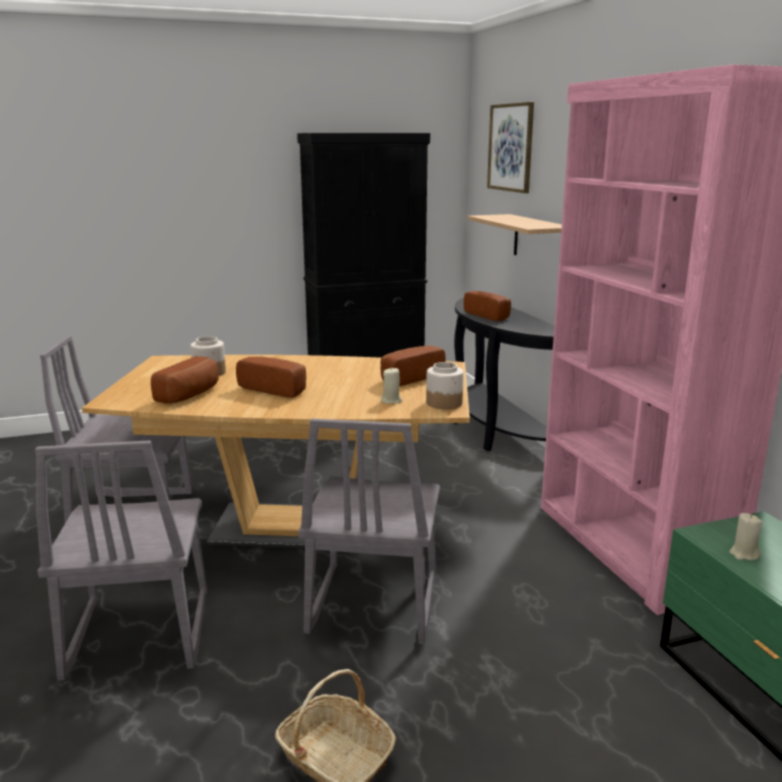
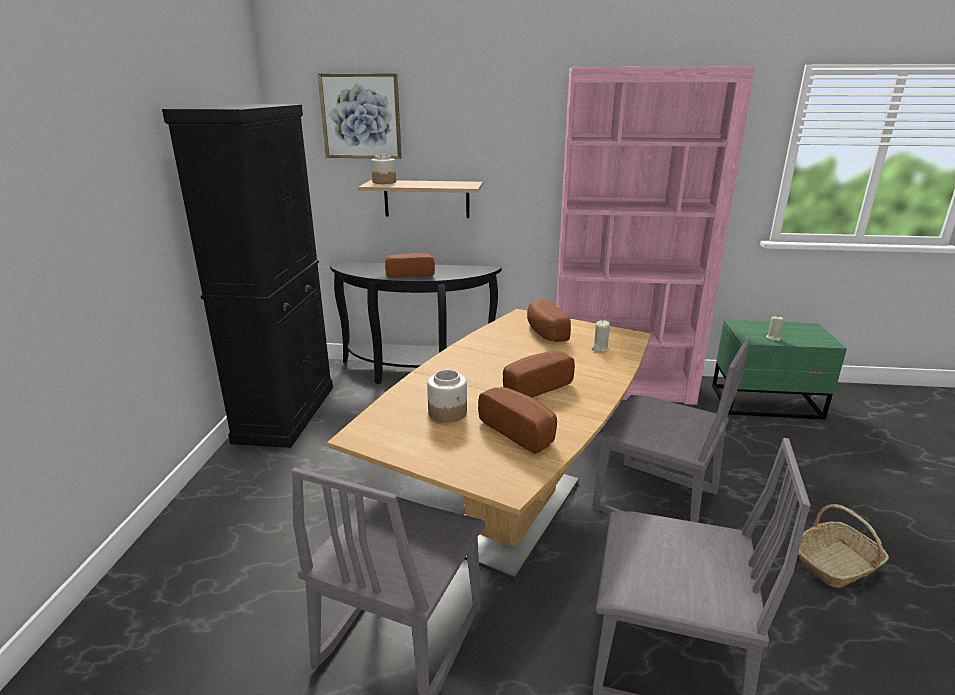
camera: 65 degrees left, 5 degrees up
(444, 403) = (615, 334): jar -> jar (384, 182)

